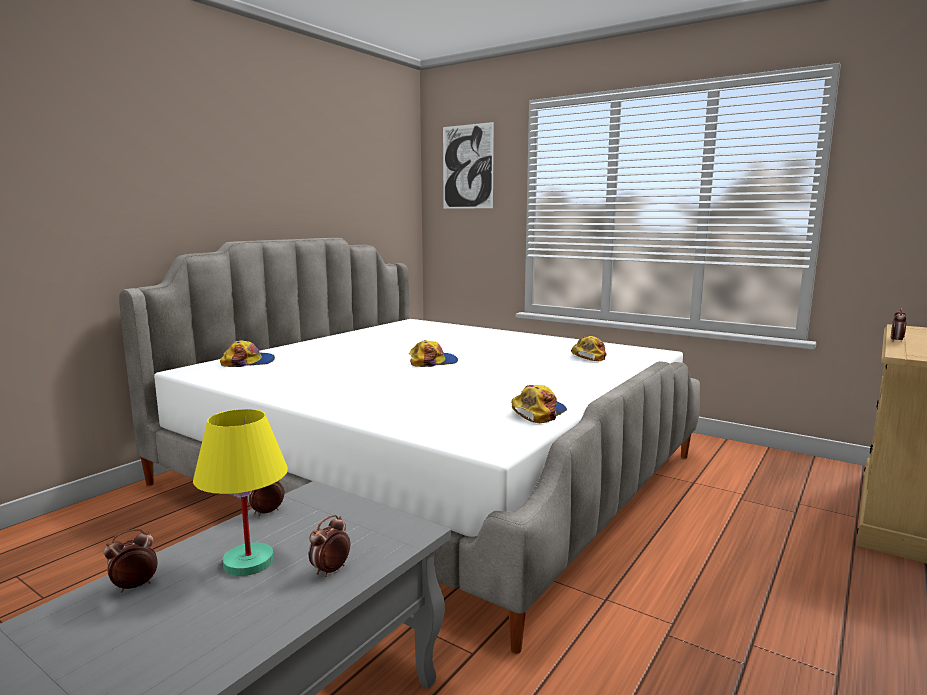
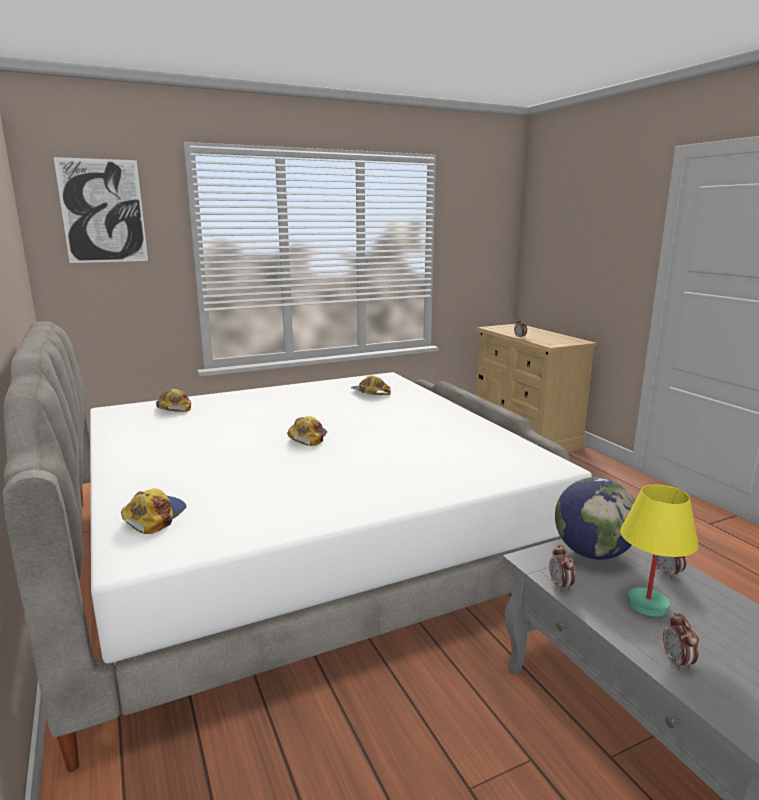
camera: 60 degrees left, 5 degrees up
(351, 521) = (592, 553): none -> globe
(538, 412) = (494, 439): cap -> cap (173, 407)

